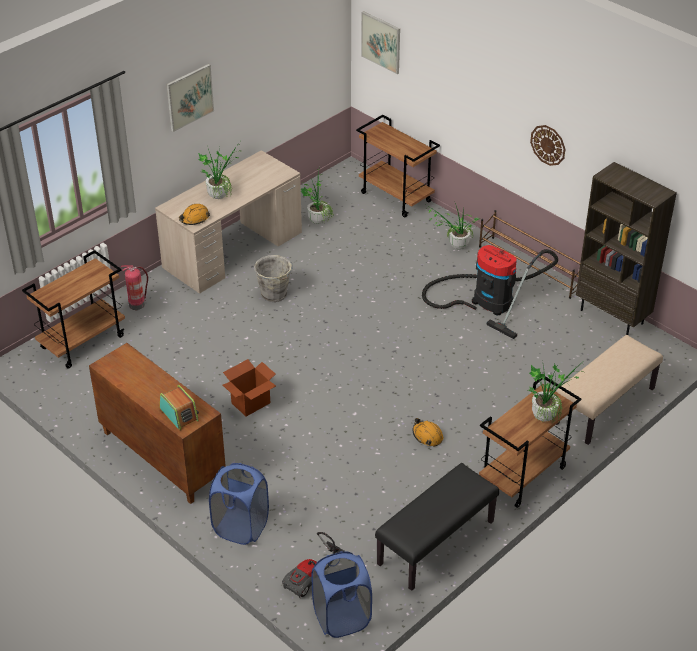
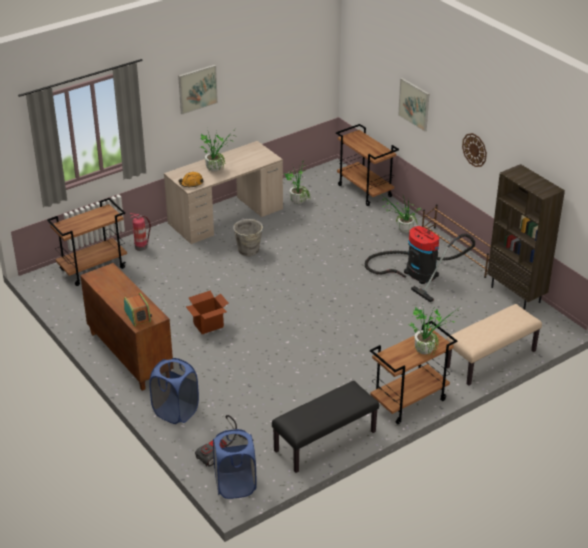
camera: 10 degrees right, 5 degrees down
(381, 42) = (360, 64): picture -> picture (414, 104)
(427, 436) = (340, 364): orange hard hat -> none

